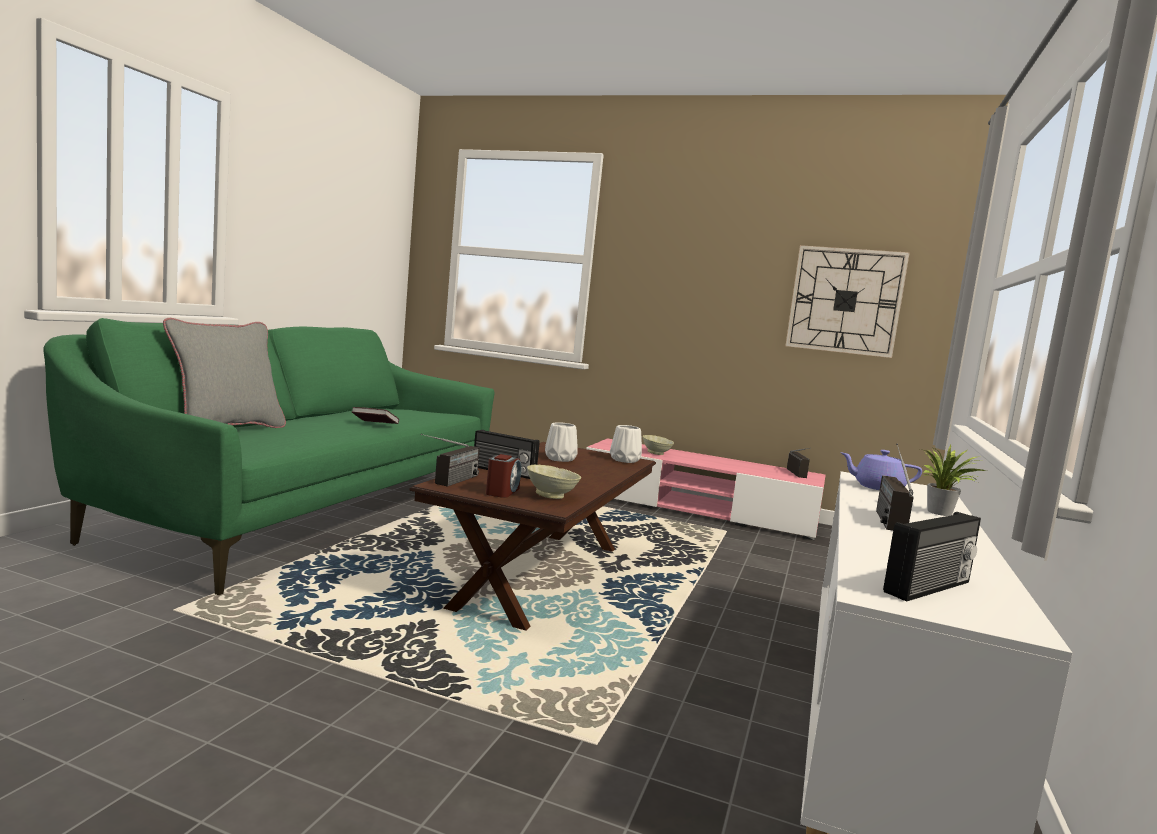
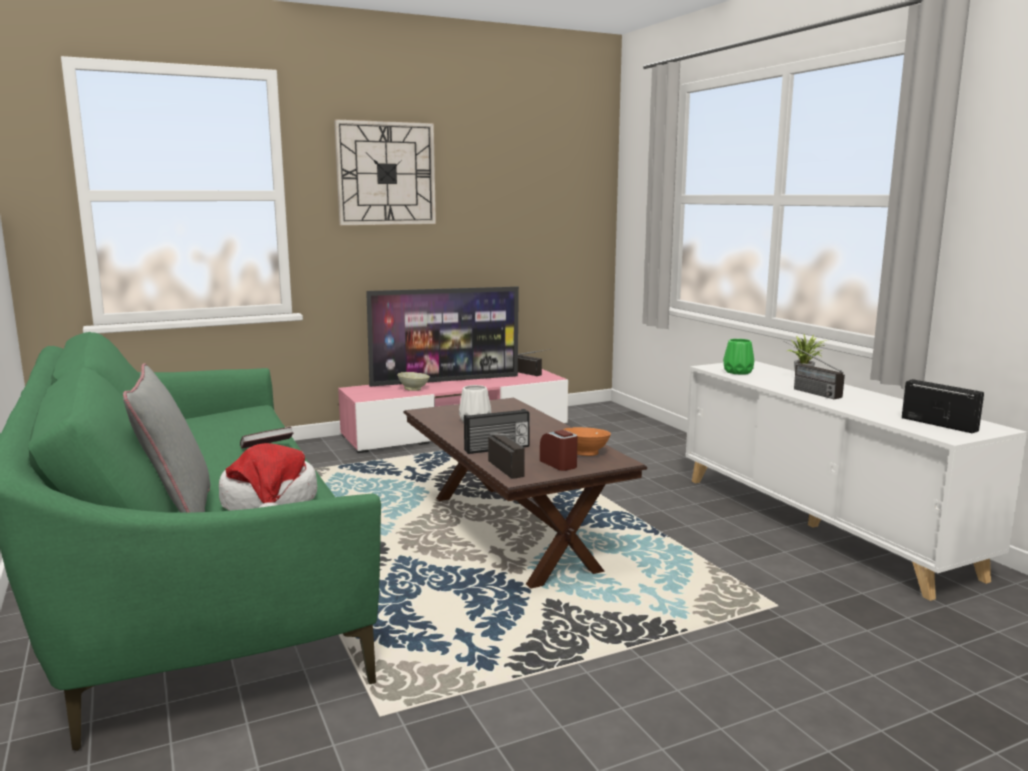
camera: 45 degrees left, 5 degrees up
(266, 438) = (270, 502): none -> hat
(552, 496) = (586, 453): beige bowl -> orange bowl
(625, 460) = (503, 404): white vase -> none
(701, 457) = (445, 381): none -> television
(845, 301) = (533, 214): wall clock -> wall clock (386, 173)
(877, 487) = (738, 372): purple teapot -> green vase
(930, 588) = (939, 424): radio -> radio turned 45 degrees counterclockwise

